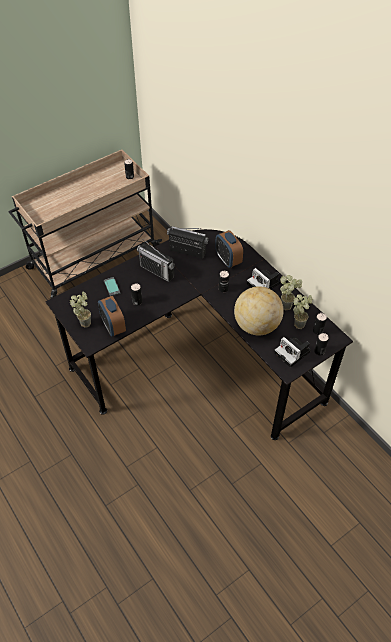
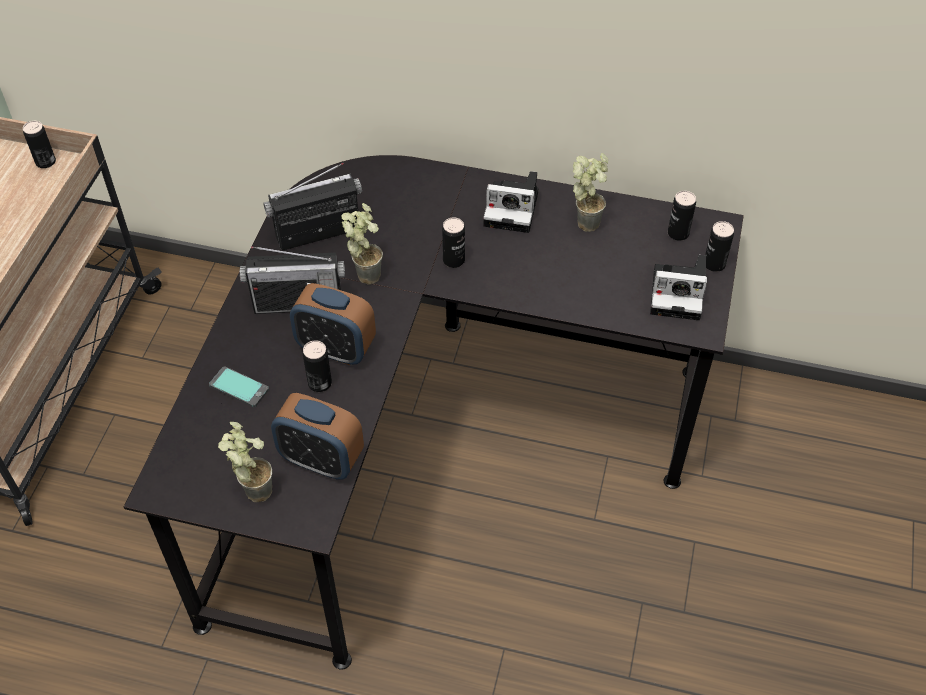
camera: 40 degrees left, 0 degrees up
(228, 260) = (408, 205): alarm clock -> alarm clock (336, 349)
(256, 325) = (574, 286): globe -> none
(299, 322) = (636, 237): potted plant -> potted plant (365, 271)

